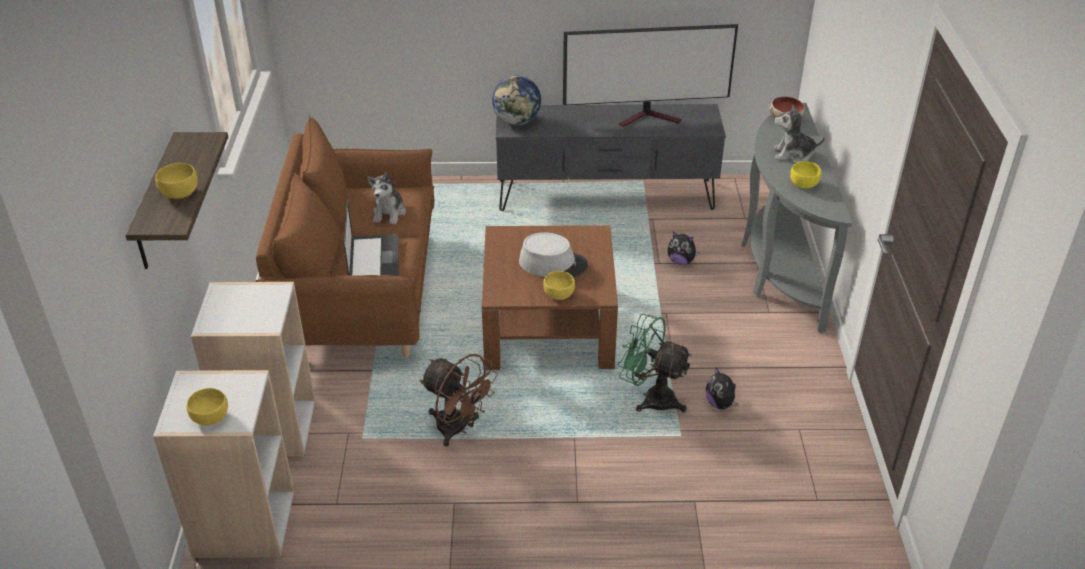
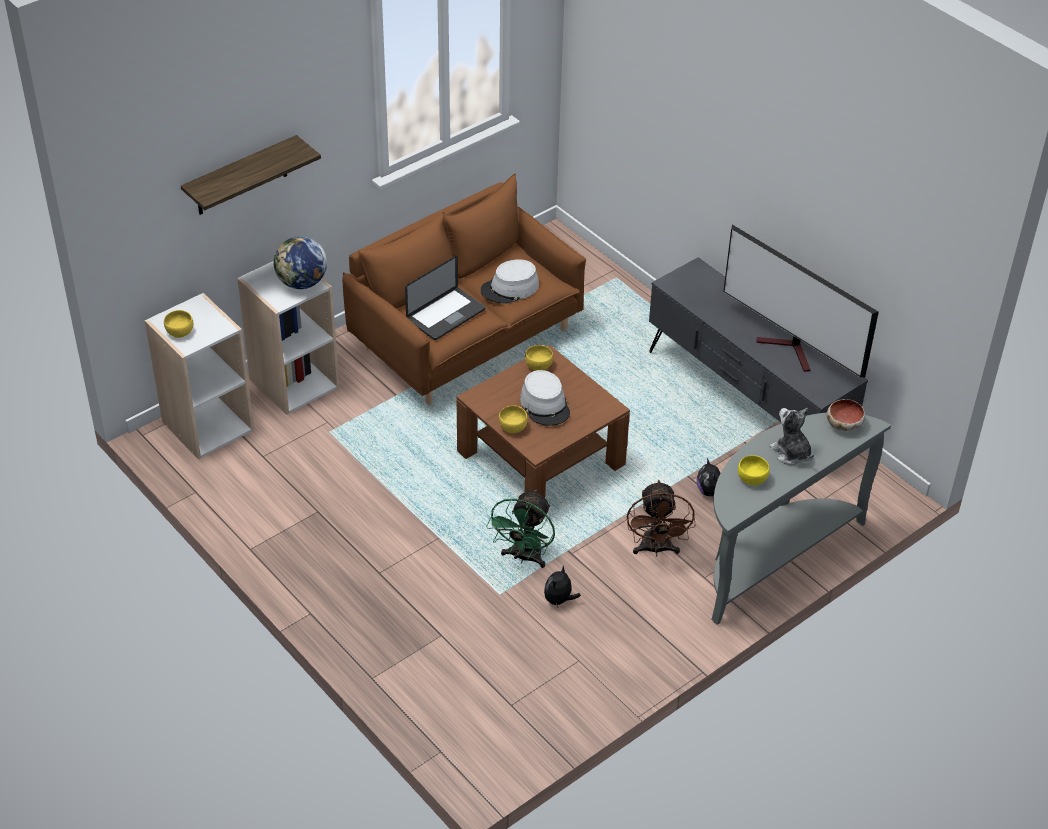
camera: 50 degrees right, 5 degrees up
(179, 193) = (238, 178): yellow bowl -> yellow bowl (538, 365)
(389, 213) = (510, 288): plush toy -> grey hat
(458, 429) = (385, 473): brown fan -> brown fan (656, 549)
(517, 121) = (688, 281): globe -> globe (302, 283)
(651, 397) = (524, 557): green fan -> green fan turned 150 degrees counterclockwise

